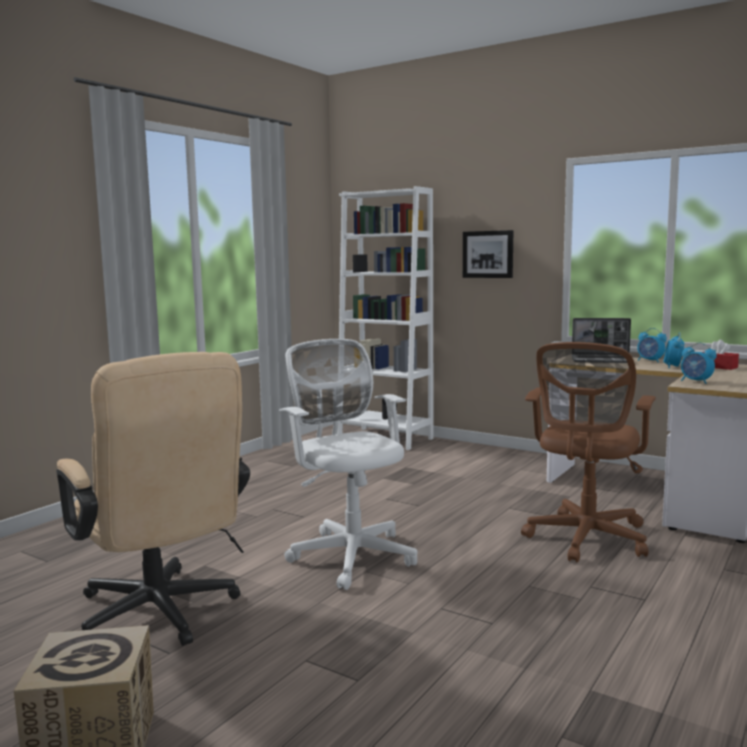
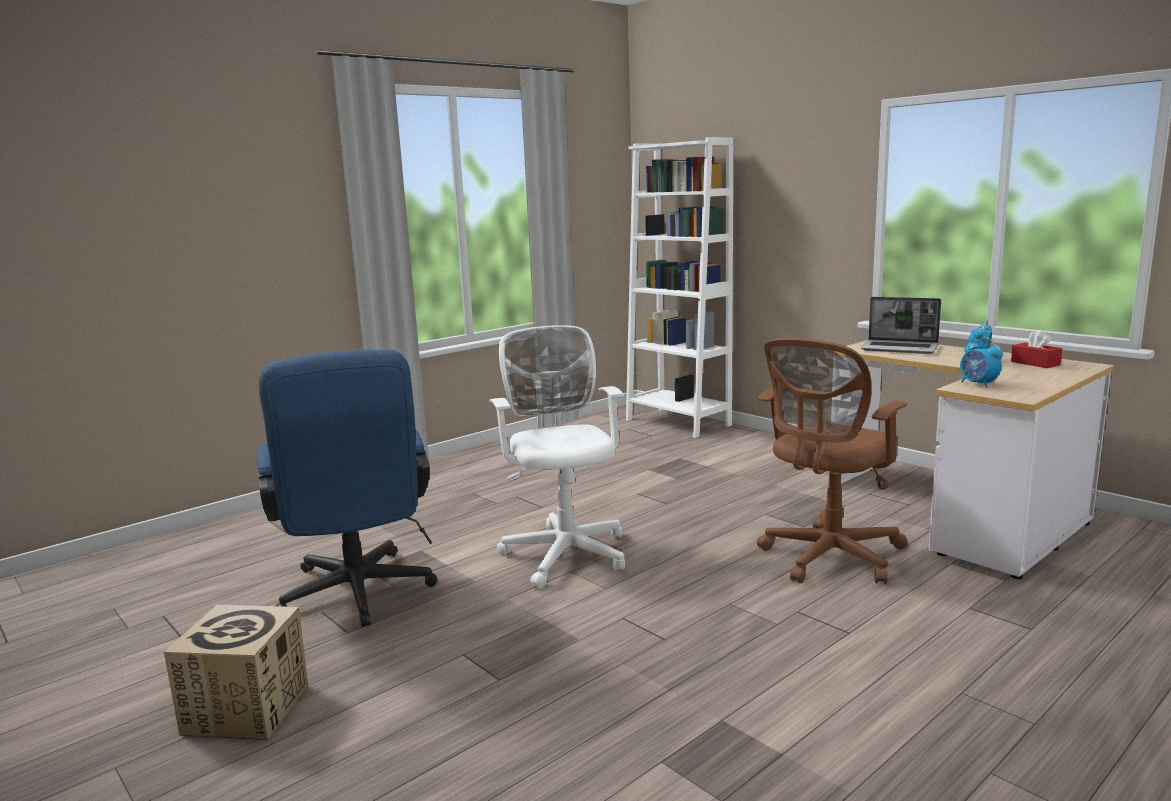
camera: 15 degrees right, 5 degrees up
(161, 616) = (357, 597): beige office chair -> blue office chair
(488, 254) = (793, 215): picture -> none
(650, 361) = (958, 351): alarm clock -> none

